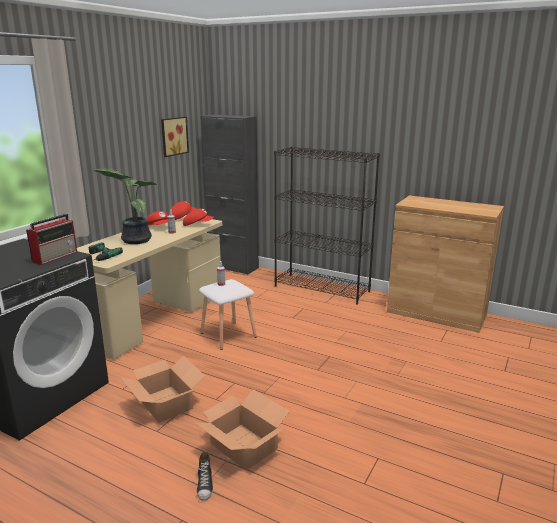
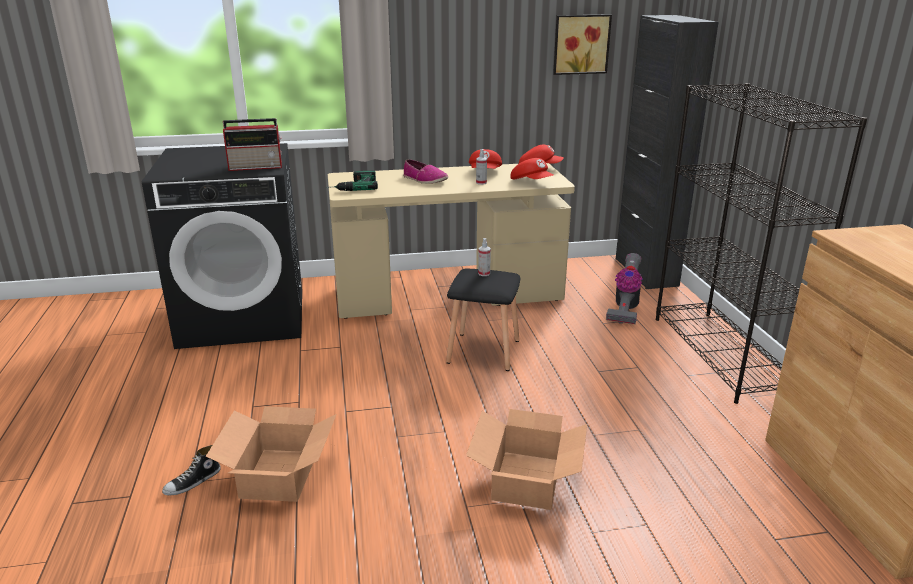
camera: 50 degrees right, 5 degrees up
(135, 240) = (424, 180): potted plant -> shoe
(166, 403) = (303, 386): cardboard box -> cardboard box (527, 479)
(227, 335) = (482, 351): white stool -> black stool
(254, 287) = (625, 308): none -> vacuum cleaner

